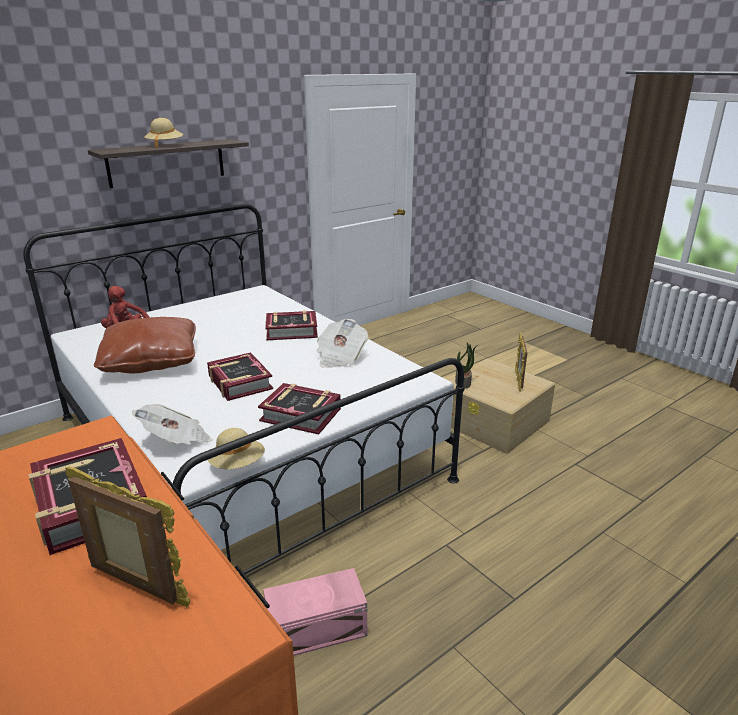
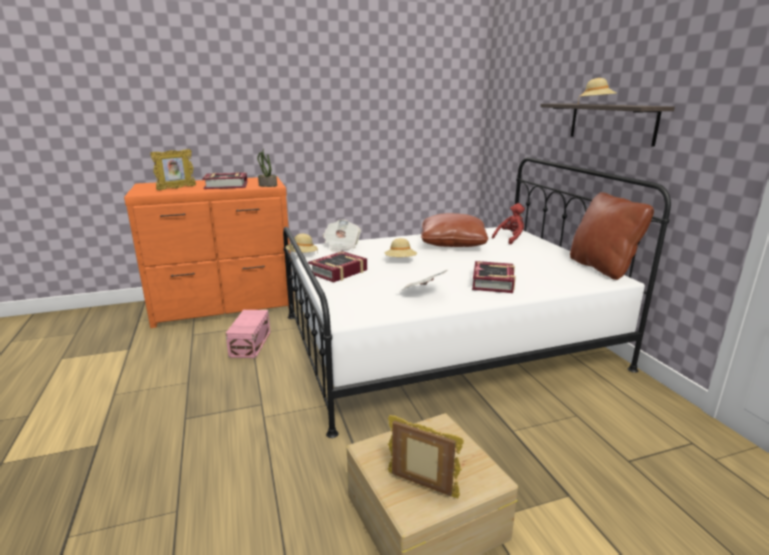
camera: 110 degrees right, 5 degrees down
(229, 294) = (602, 268): none -> brown pillow
(239, 383) = (400, 261): book -> beige hat
(463, 382) = (439, 430): potted plant -> potted plant (267, 185)

